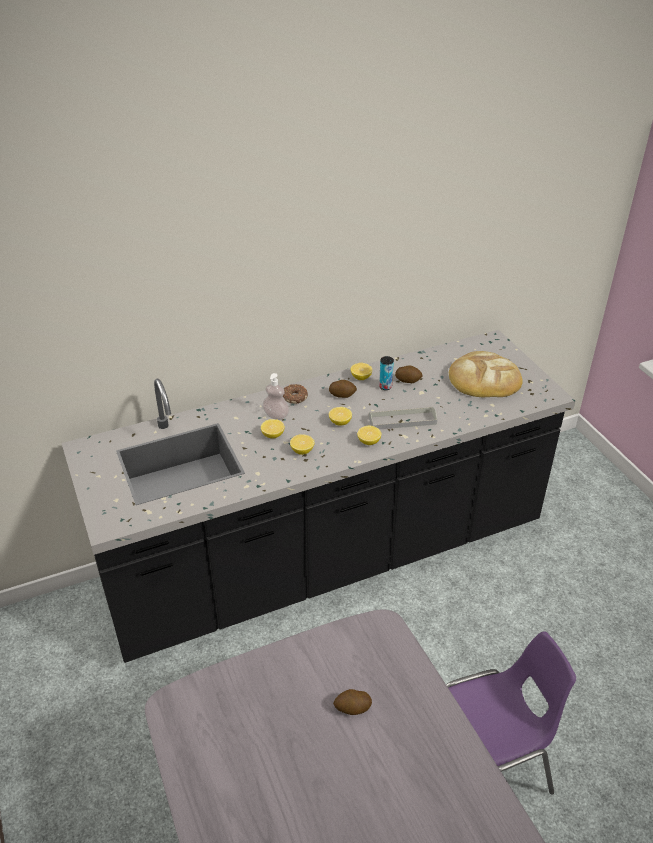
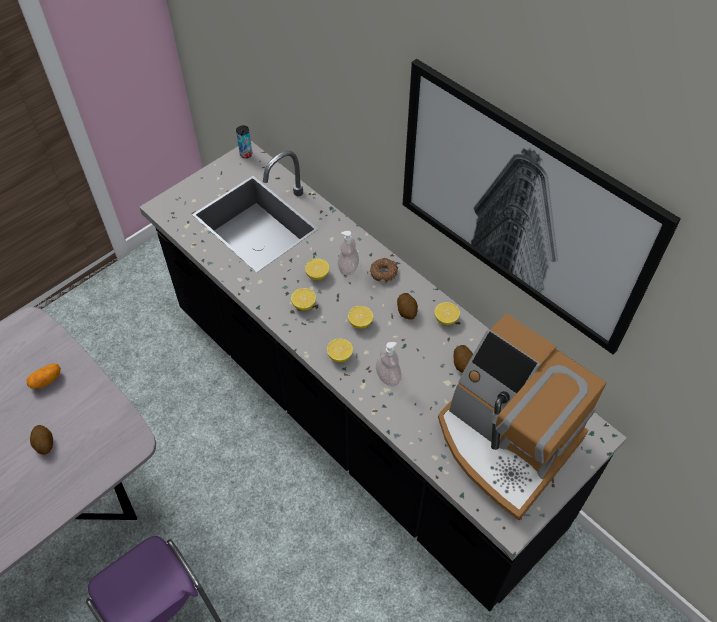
camera: 70 degrees right, 15 degrees up
(267, 696) = (46, 380): none -> potato
(383, 225) = (522, 206): none -> picture
(385, 387) = (440, 346): can -> can (246, 154)
(402, 420) = (388, 376): grey tray -> soap dispenser
(484, 379) = (505, 441): bread -> coffee machine

